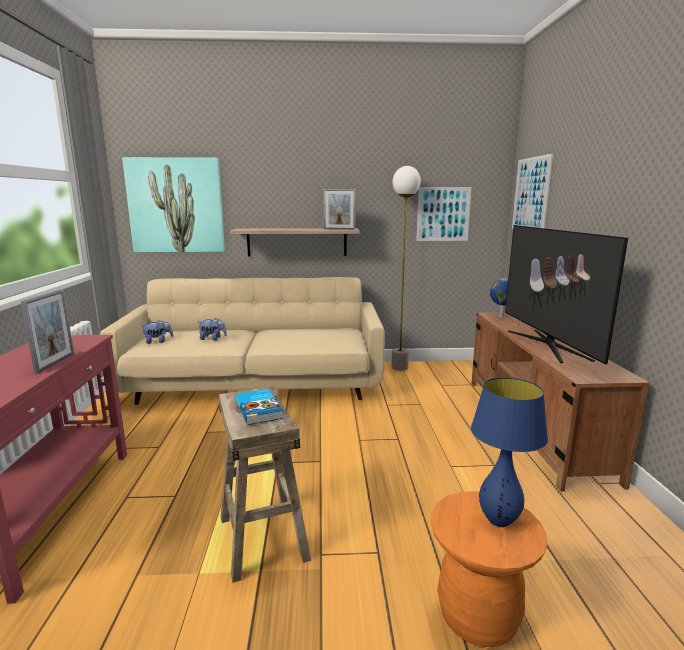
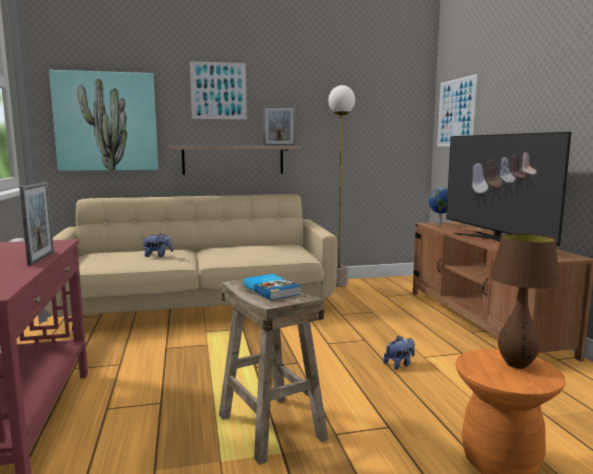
camera: 10 degrees left, 5 degrees down
(158, 341) = (98, 260): plush toy -> plush toy (399, 364)
(443, 214) = (374, 133): picture -> picture (218, 91)
(498, 521) = (516, 365): blue table lamp -> brown table lamp

